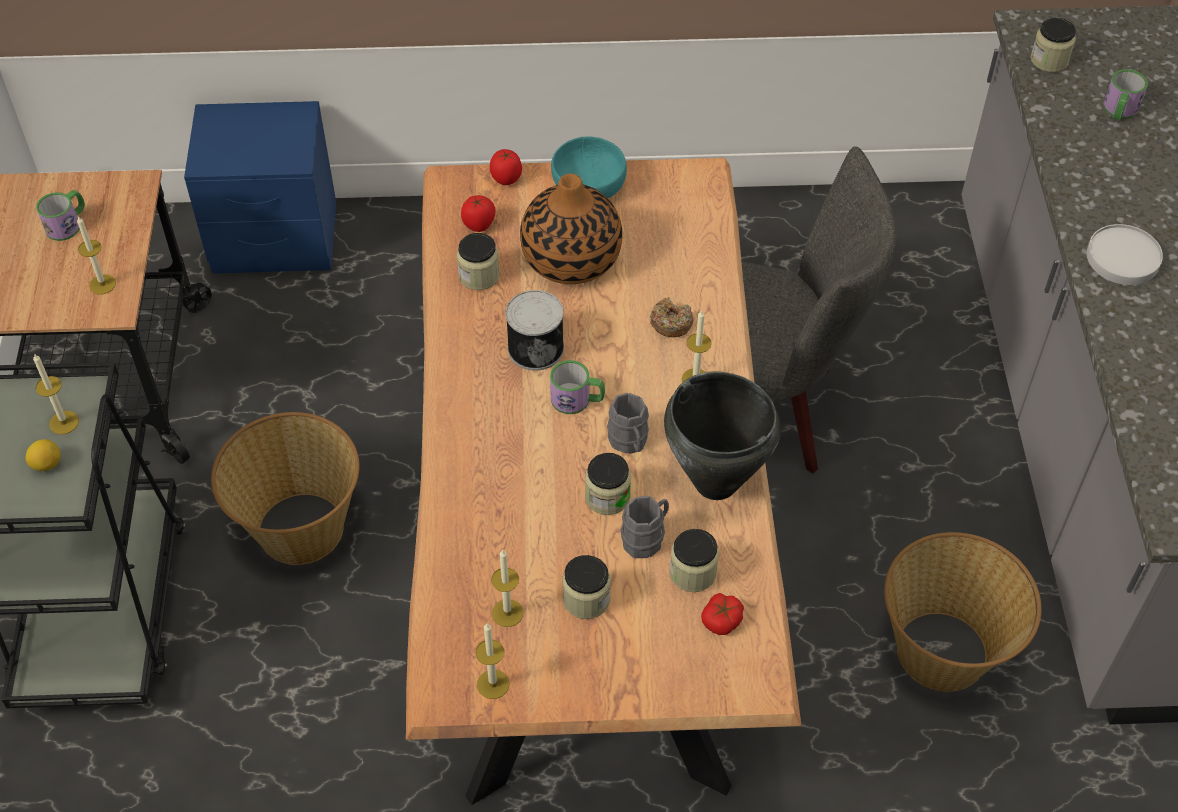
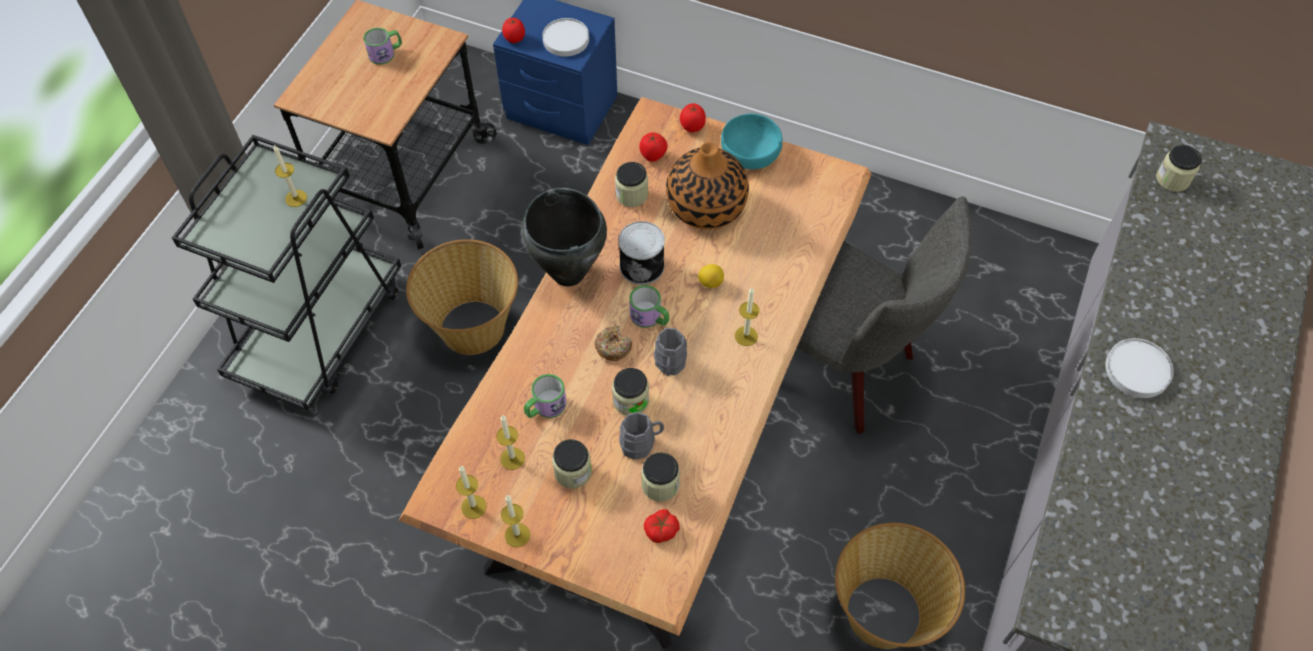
camera: 25 degrees right, 5 degrees up
(47, 464) = (270, 224): lemon -> lemon (710, 282)
(102, 284) = (385, 105): candle -> candle (517, 535)
(208, 162) = (514, 38): none -> tomato
(273, 144) = (565, 39): none -> white plate
(671, 323) = (752, 284): donut -> donut (613, 347)
(716, 483) = (716, 423): black cooking pot -> black cooking pot (568, 273)
(1119, 111) = (1209, 244): mug -> mug (545, 407)

